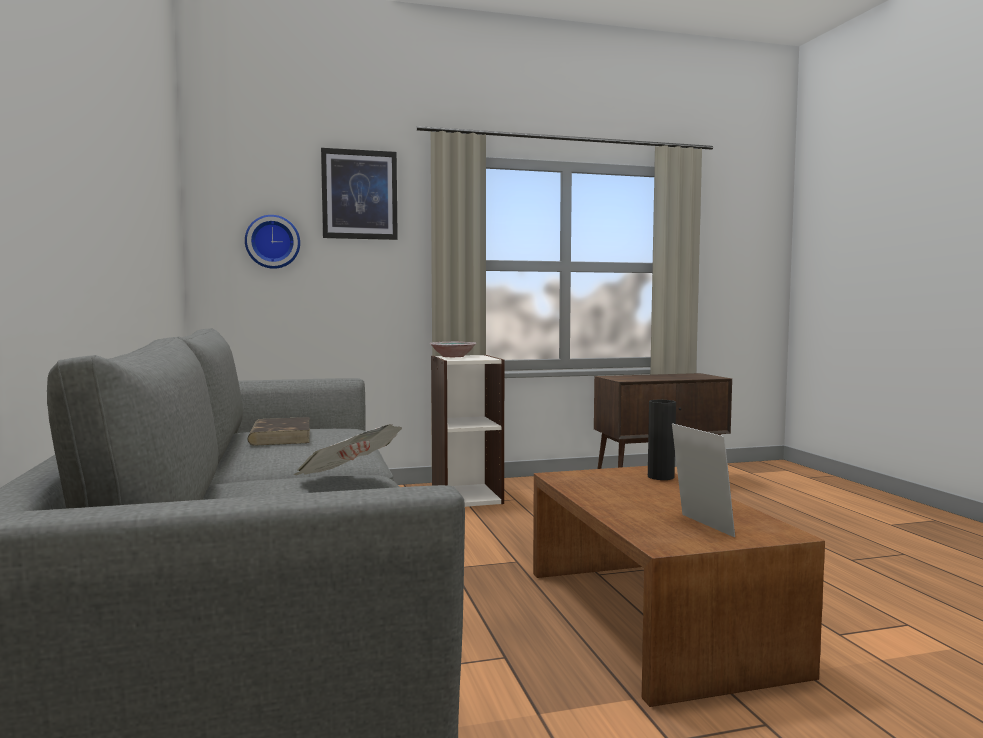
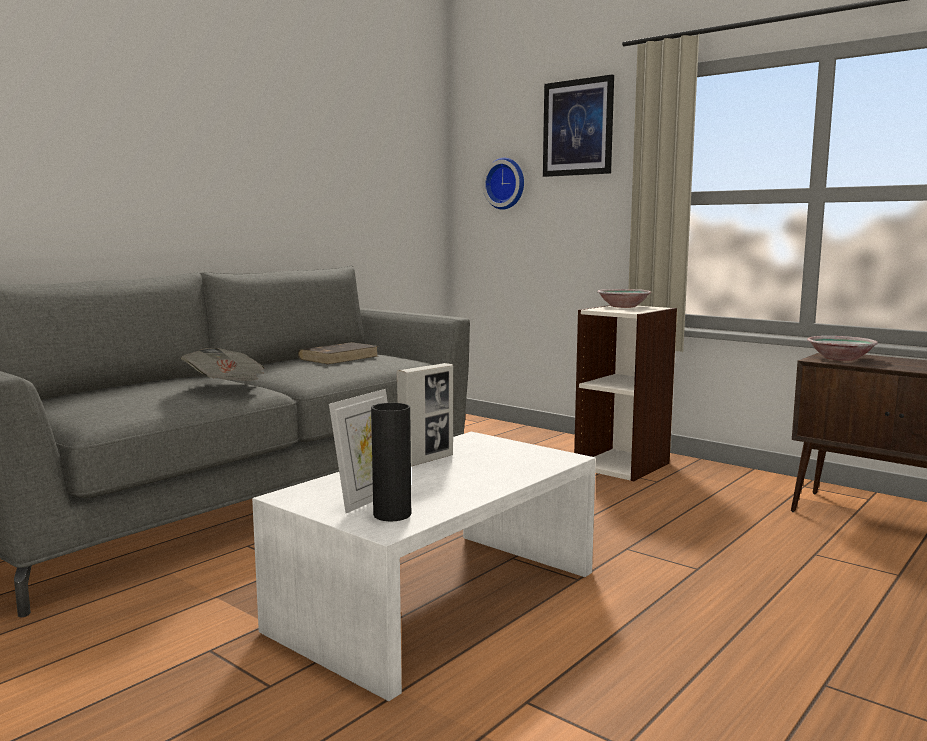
camera: 55 degrees right, 5 degrees up
(607, 496) = (426, 460): none -> picture frame
(627, 378) = (841, 358): none -> bowl
(651, 618) = (437, 599): brown coffee table -> white coffee table
(660, 477) = (539, 465): black vase -> black vase (392, 514)

